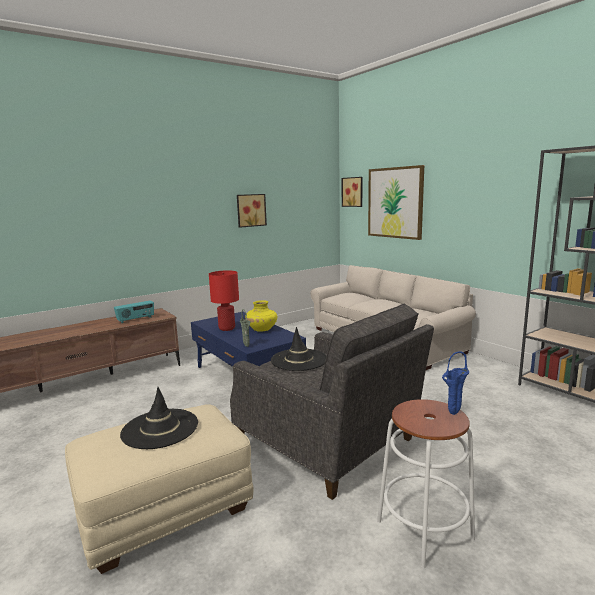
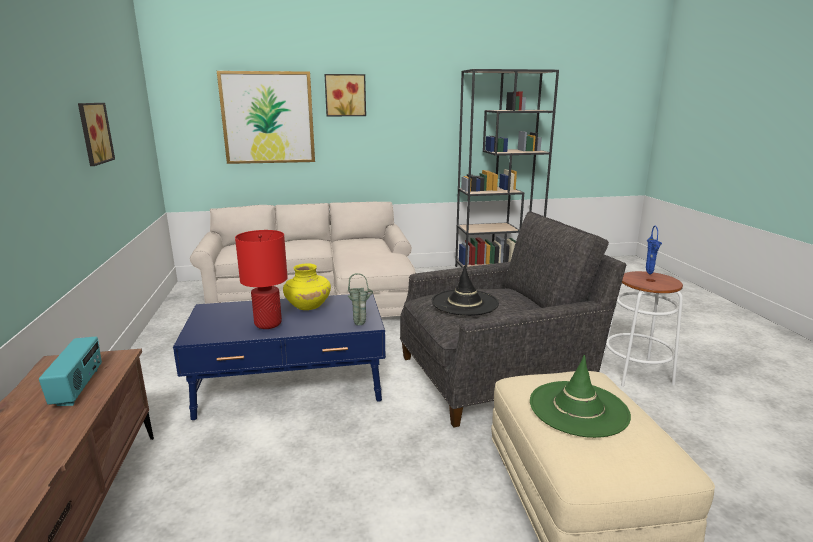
camera: 65 degrees left, 5 degrees up
(160, 428) = (578, 408): black hat -> green hat
(353, 192) = (183, 102): picture -> picture (345, 95)

